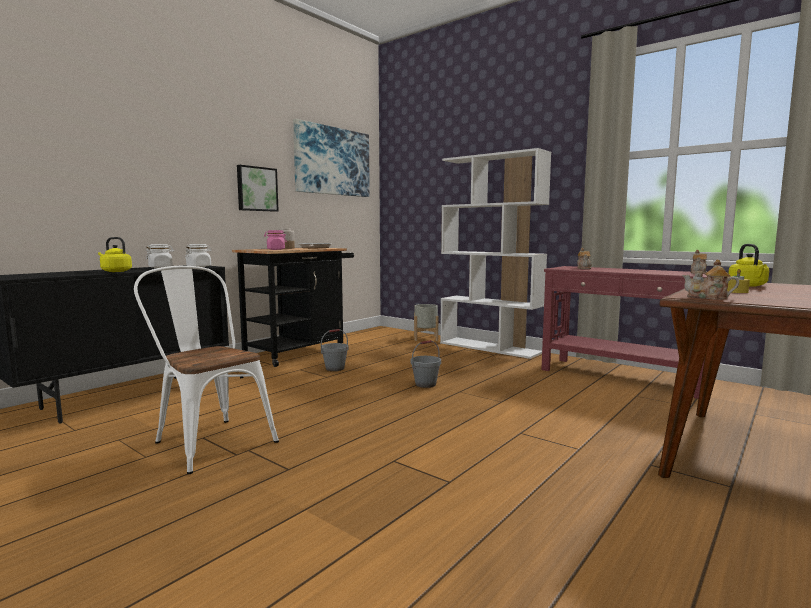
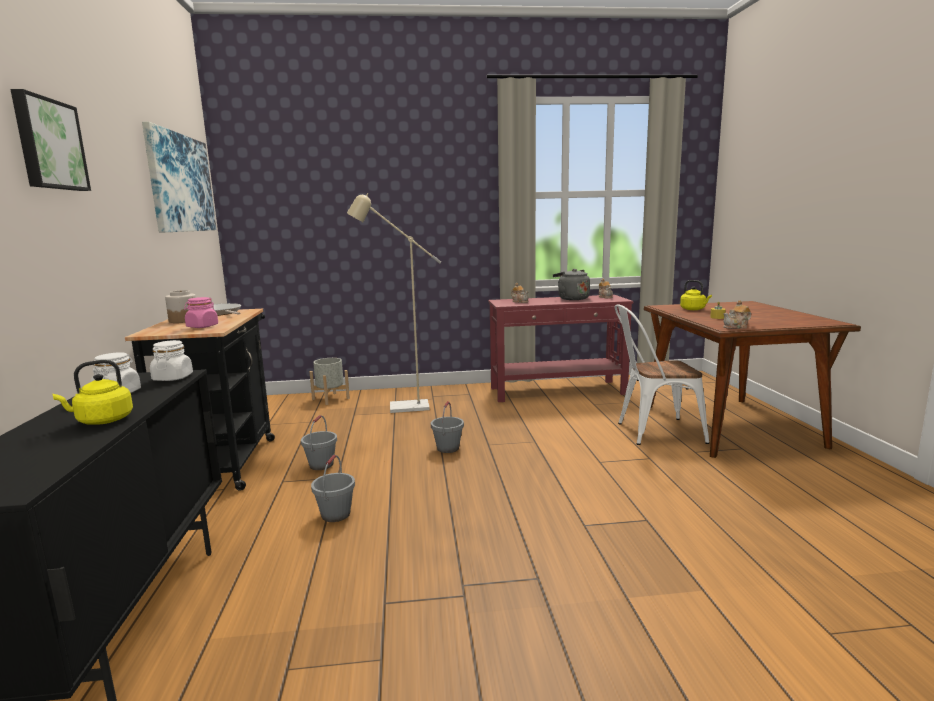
camera: 45 degrees left, 5 degrees up
(209, 440) = (399, 601): white chair -> white chair (653, 432)
(256, 189) = (125, 235): picture -> picture (48, 144)
(282, 392) = (335, 514): none -> grey bucket
(456, 354) = (401, 408): none -> beige floor lamp
(490, 347) = (414, 392): white bookcase -> none
(649, 271) = (571, 298): none -> grey kettle

